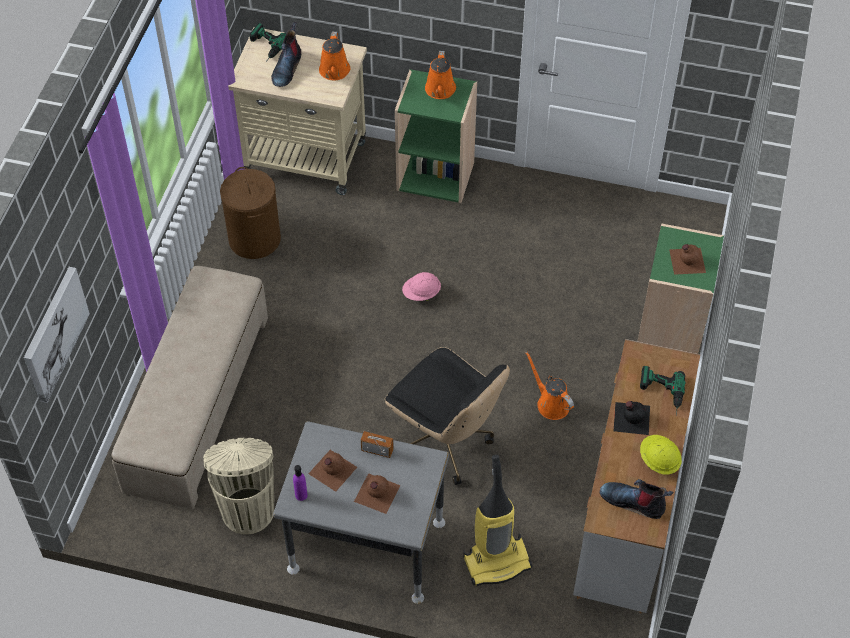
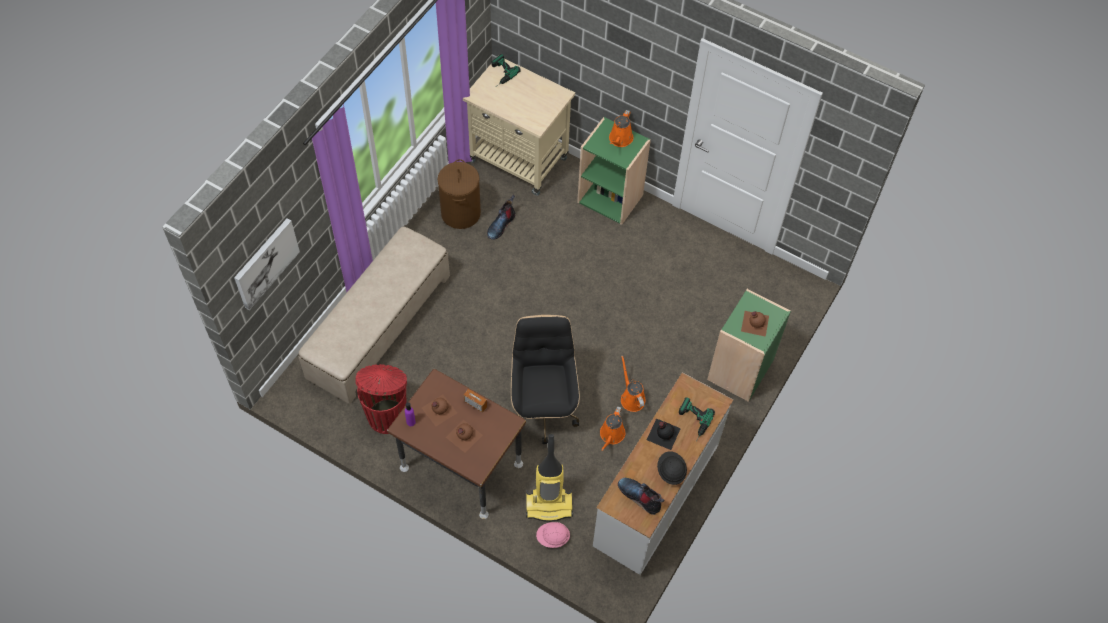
camera: 15 degrees right, 5 degrees up
(248, 509) = (387, 415): beige trash can -> red trash can
(286, 68) = (510, 95): boot -> boot (501, 225)
(334, 72) = (544, 106): orange watering can -> orange watering can (611, 435)
(366, 546) = (460, 466): grey desk -> brown desk
(421, 294) = (567, 288): pink hard hat -> pink hard hat (553, 538)
(445, 445) = (543, 408): black office chair -> black office chair turned 150 degrees counterclockwise
(659, 461) = (670, 471): yellow hard hat -> black hard hat

